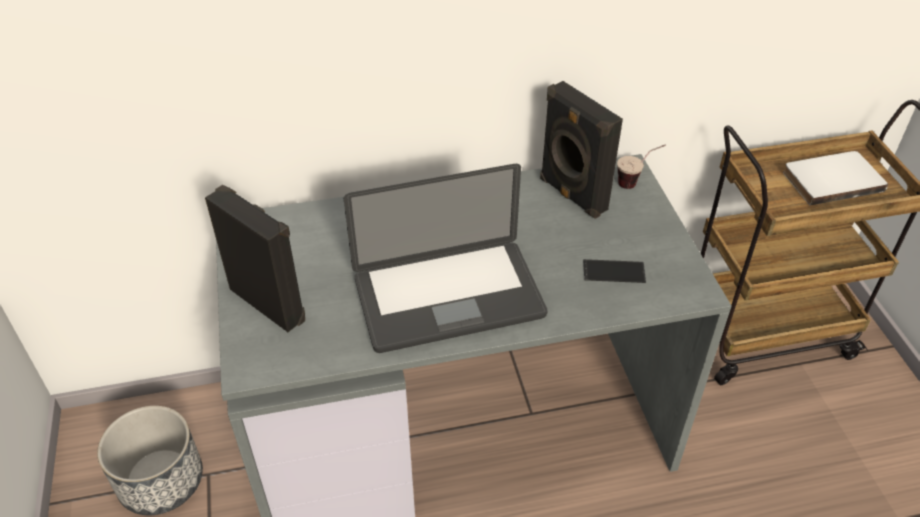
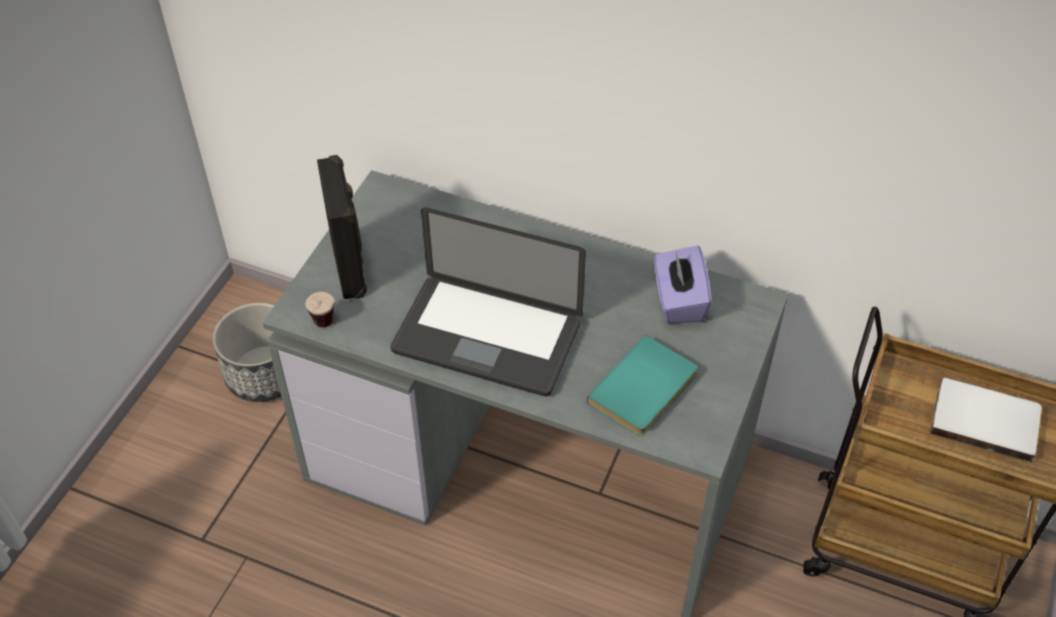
camera: 35 degrees right, 5 degrees up
(571, 195) = (678, 300): black speaker -> purple tissue box
(614, 271) = (646, 390): phone -> turquoise book
(636, 182) = (753, 319): cup -> cup (333, 323)

